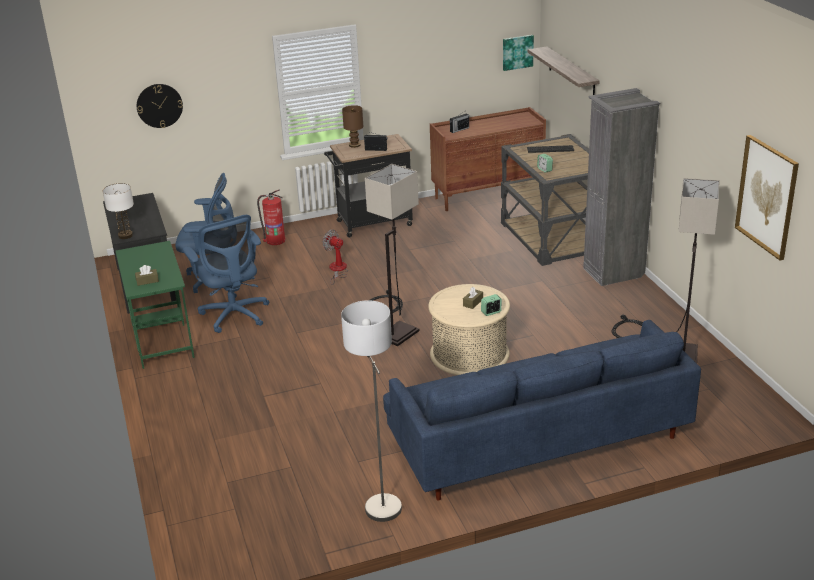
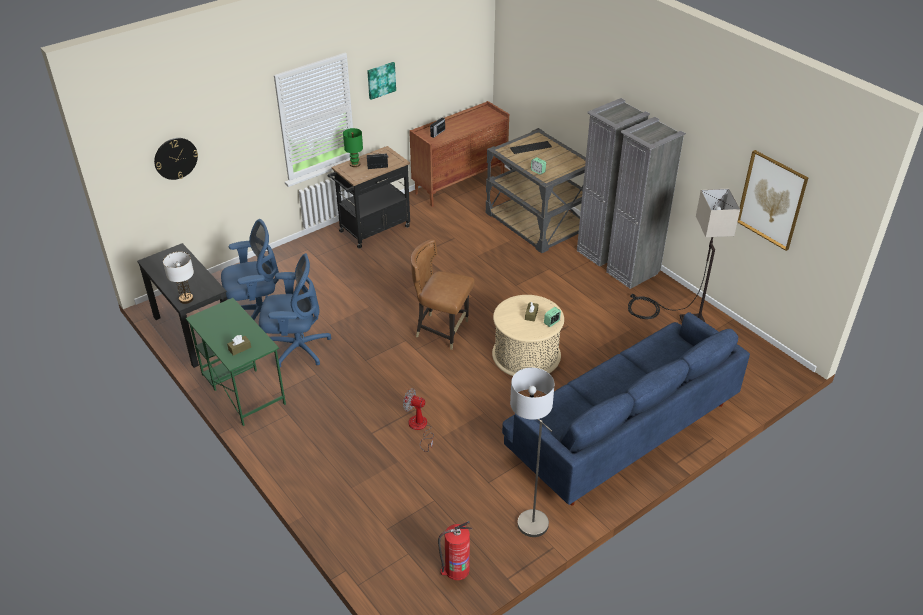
camera: 20 degrees left, 10 degrees up
(232, 313) = (295, 349): blue office chair -> blue office chair turned 45 degrees counterclockwise
(275, 240) = (292, 262): fire extinguisher -> fire extinguisher (456, 569)
(337, 270) = (367, 286): fan -> fan (419, 428)
(354, 145) = (355, 164): brown table lamp -> green table lamp
(391, 318) = (442, 330): floor lamp -> brown chair
(517, 52) = (477, 55): picture -> picture (381, 80)
(571, 73) = (537, 75): shelf -> none
(637, 297) = (633, 273): none -> grey cabinet

